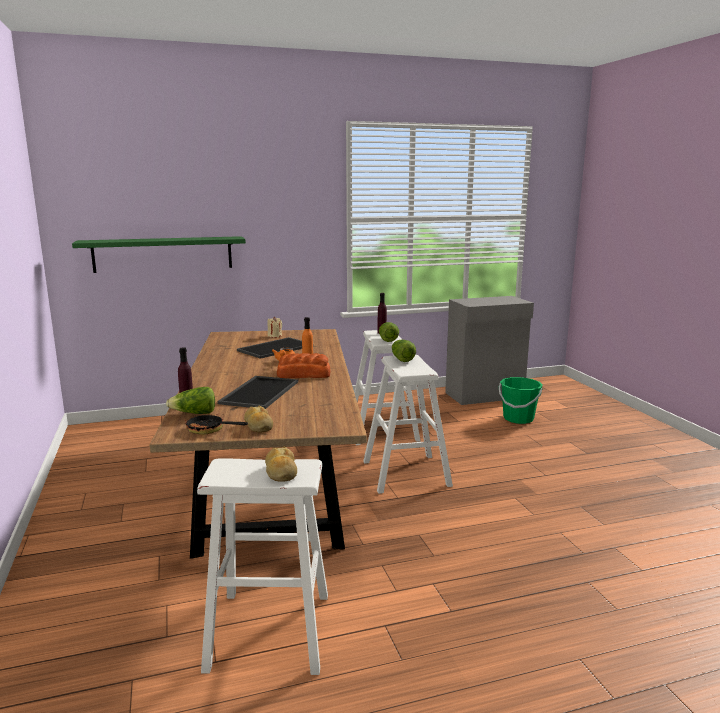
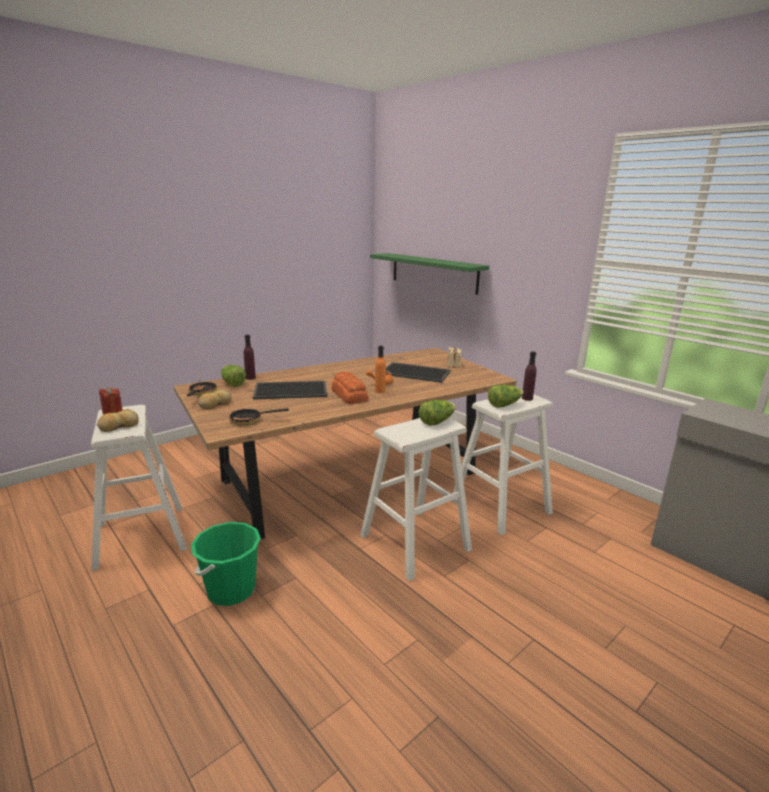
camera: 65 degrees right, 5 degrees up
(221, 476) = (112, 411): none -> red candle
(328, 414) = (251, 421): none -> frying pan
(518, 418) = (675, 607): green bucket -> green bucket (231, 590)

